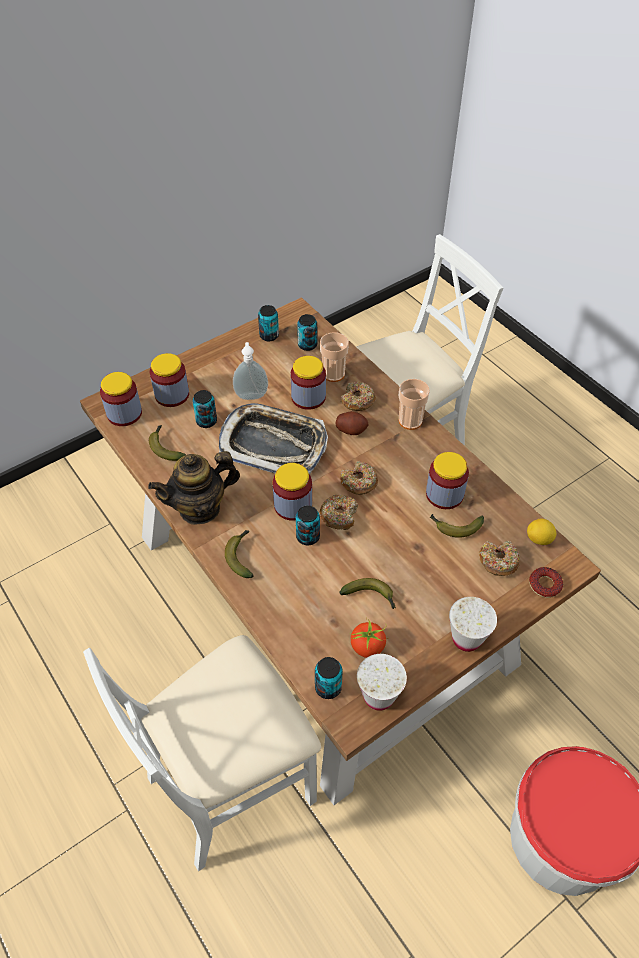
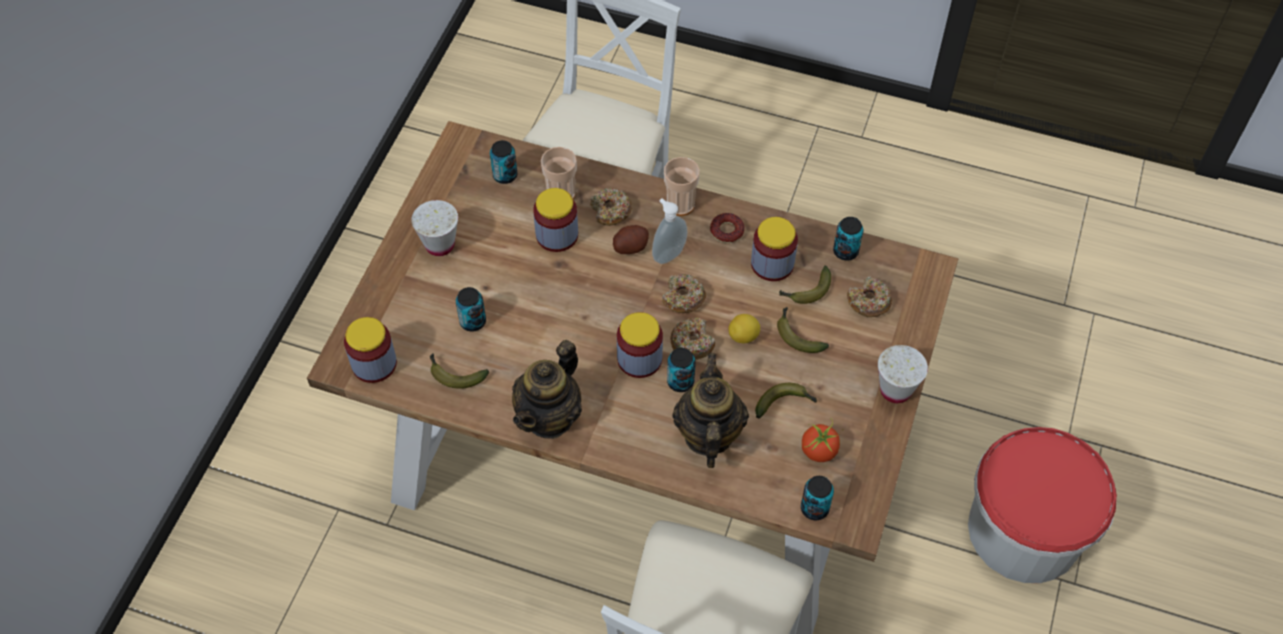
camera: 35 degrees left, 5 degrees up
(172, 395) = (407, 313): jar -> none
(241, 556) = (633, 439): banana -> banana (797, 335)
(251, 395) = (494, 265): soap dispenser -> soap dispenser (667, 254)
(269, 336) = (453, 186): can -> can (845, 251)
(273, 445) = (565, 307): tray -> none
(295, 585) = (708, 435): none -> teapot
(379, 696) = (863, 488): white cup -> white cup (440, 245)
(539, 539) = (887, 260): lemon -> lemon (743, 336)
(545, 585) = (923, 300): donut -> donut (727, 231)

